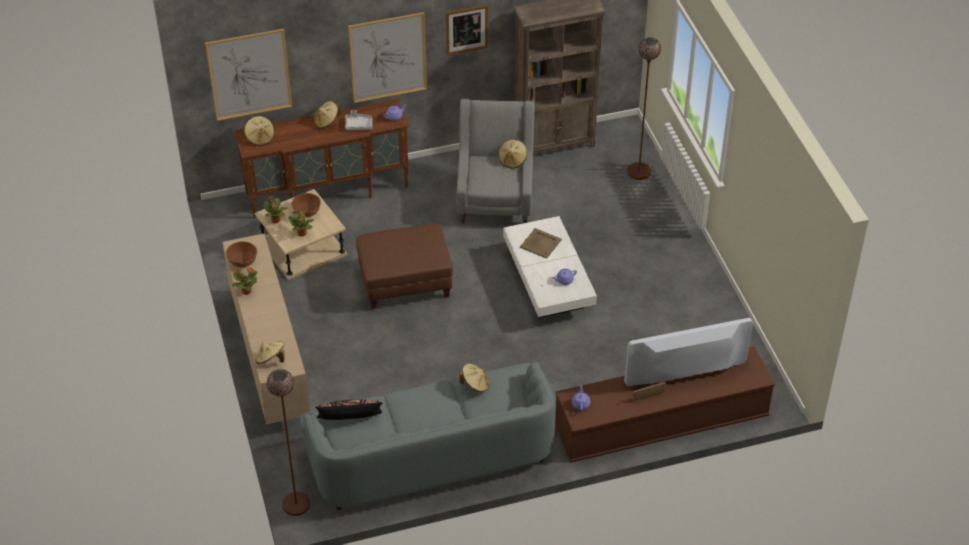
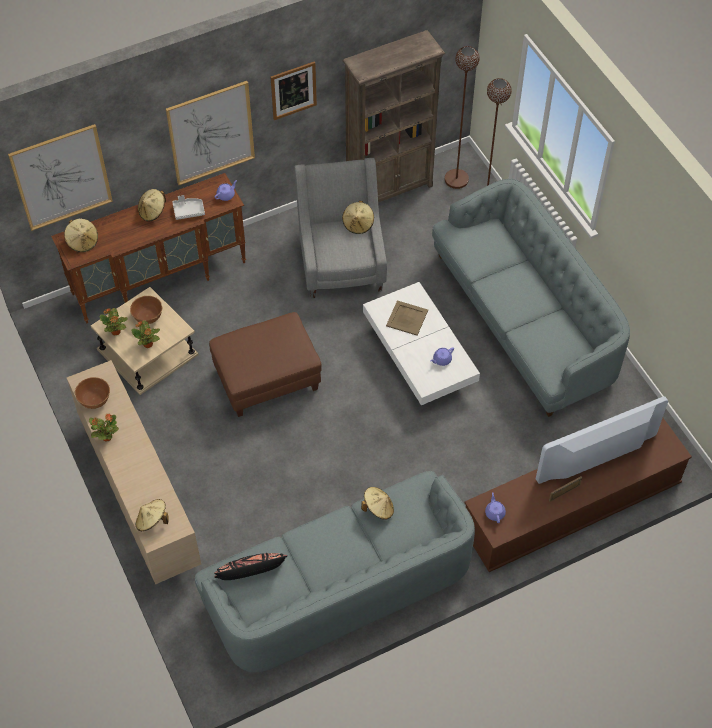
camera: 10 degrees left, 10 degrees up
(296, 504) = (205, 672): brown floor lamp -> brown floor lamp (456, 179)
(654, 265) = (524, 319): none -> grey sofa

